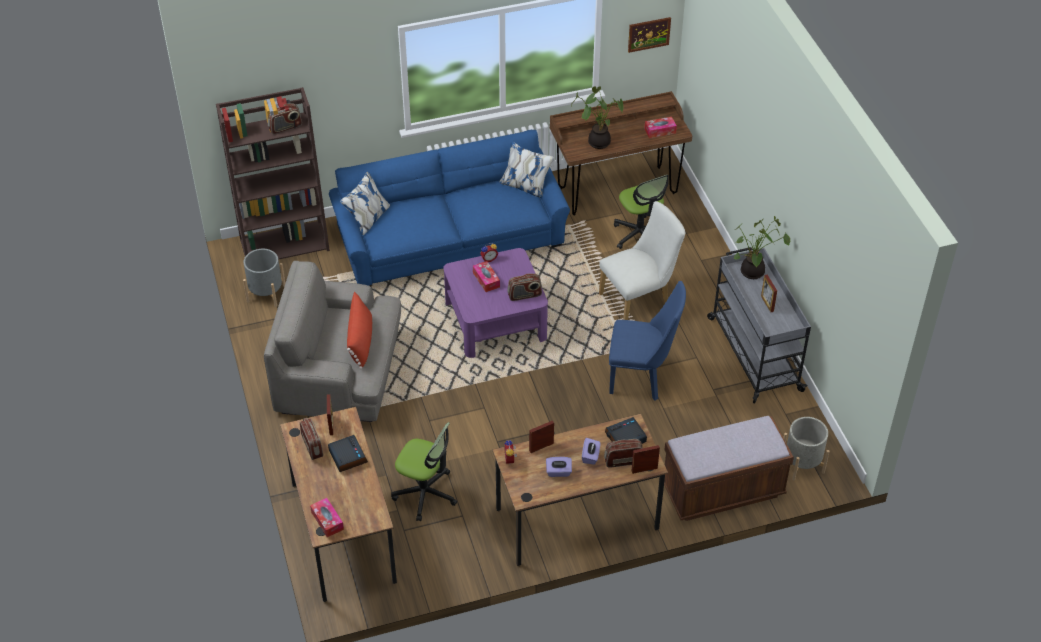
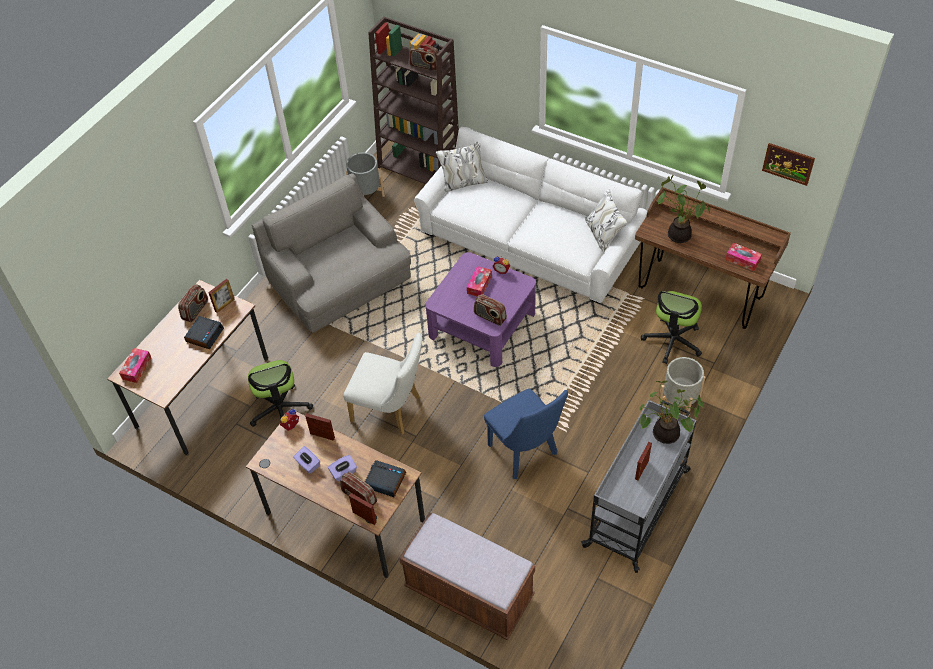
camera: 50 degrees right, 5 degrees up
(361, 340) = (342, 264): red pillow -> none
(450, 238) = (529, 241): blue sofa -> white sofa
(639, 299) = (605, 391): white chair -> white chair (391, 410)
(802, 463) = (557, 629): grey planter -> grey planter (679, 400)

